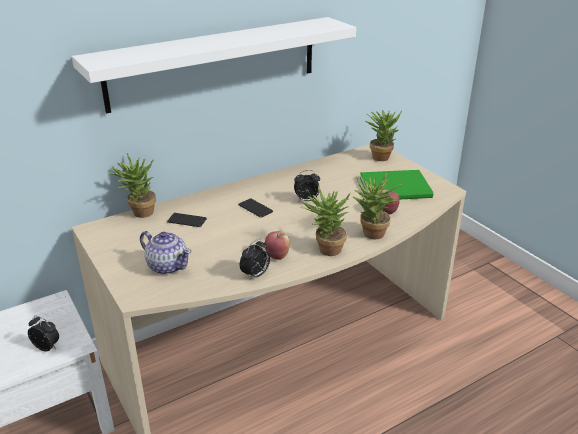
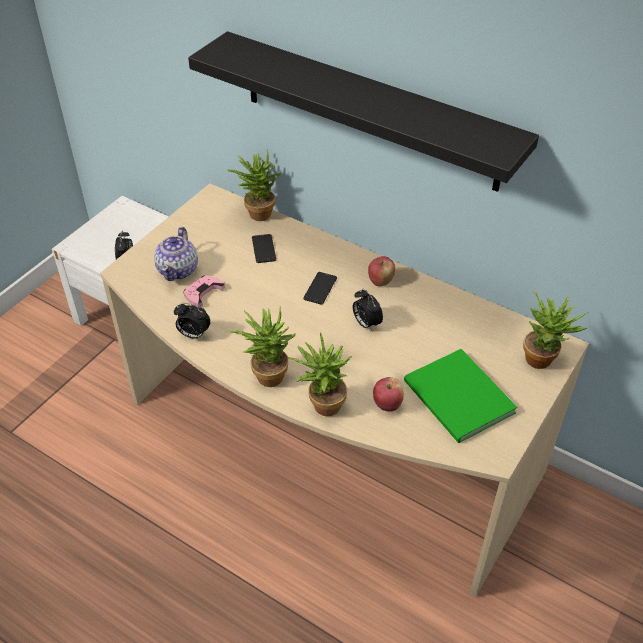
camera: 65 degrees right, 15 degrees up
(209, 259) = (203, 293): none -> pink game controller
(214, 63) = (369, 111): white shelf -> black shelf
(277, 256) = (235, 338): apple -> apple (380, 281)

